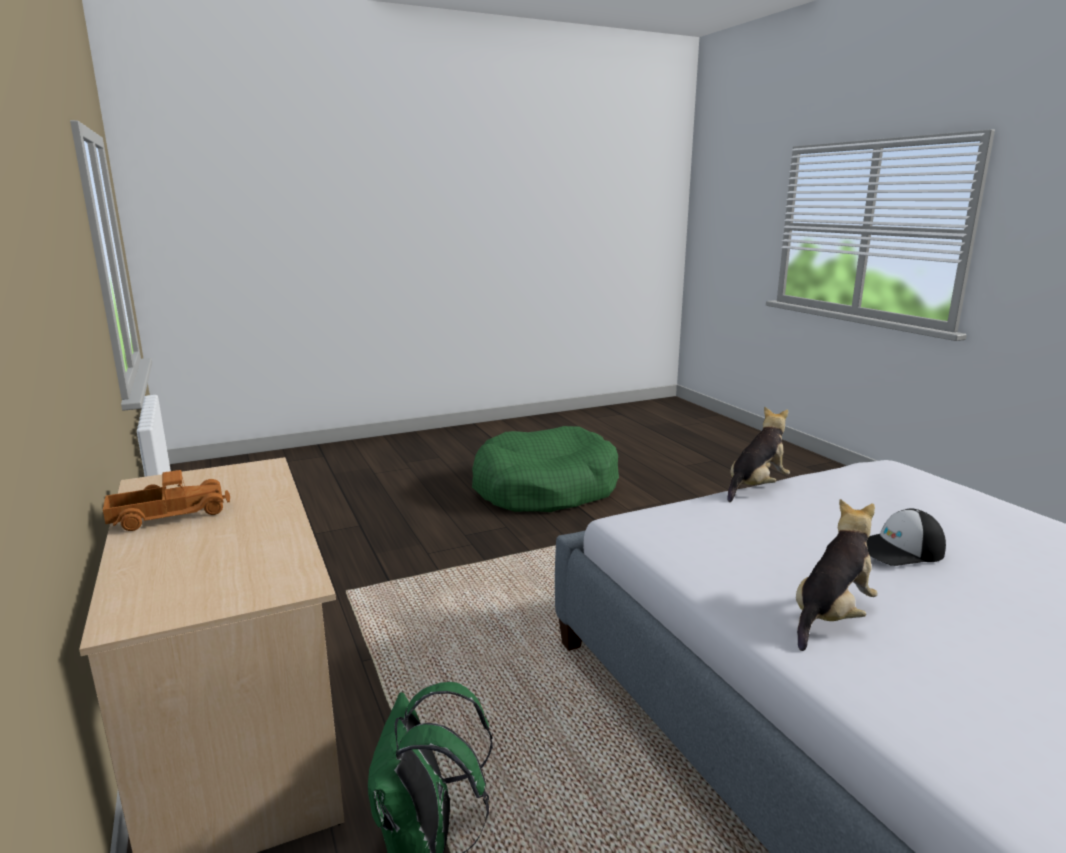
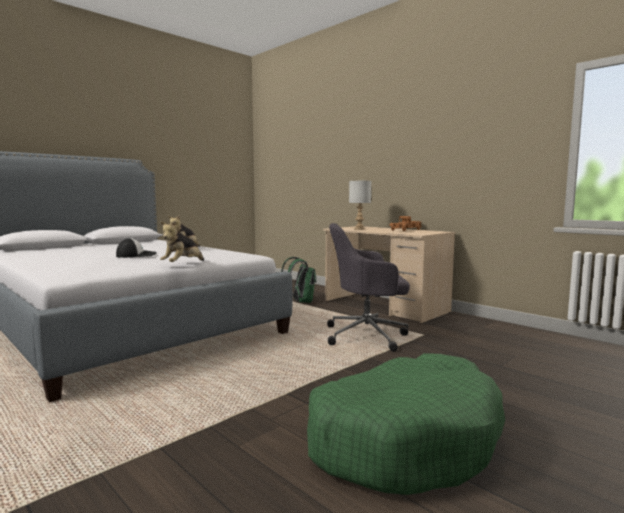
camera: 160 degrees right, 10 degrees down
(252, 552) = (359, 229): none -> grey table lamp
(433, 607) = (367, 335): none -> grey office chair

